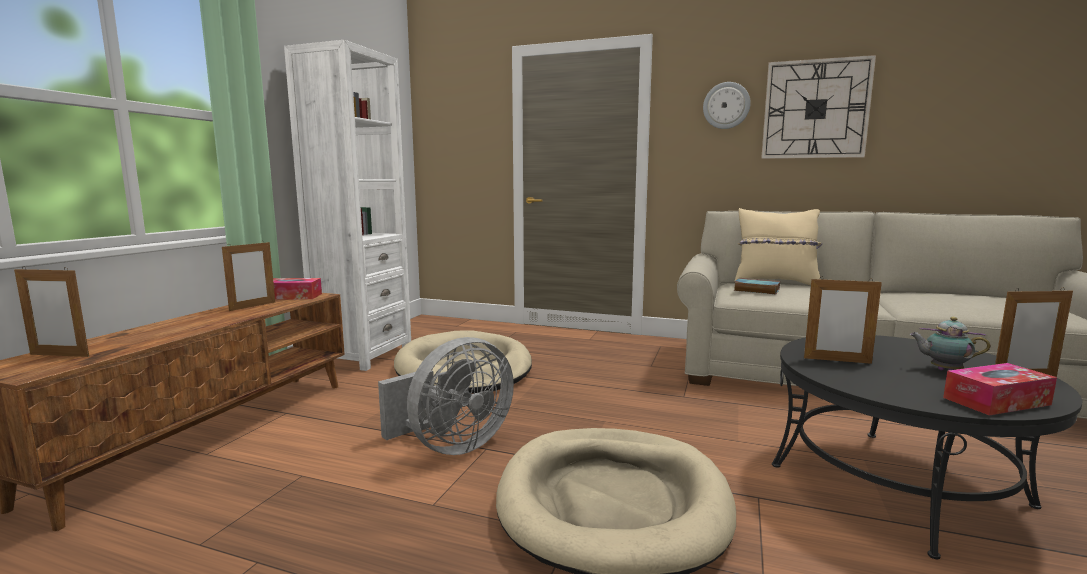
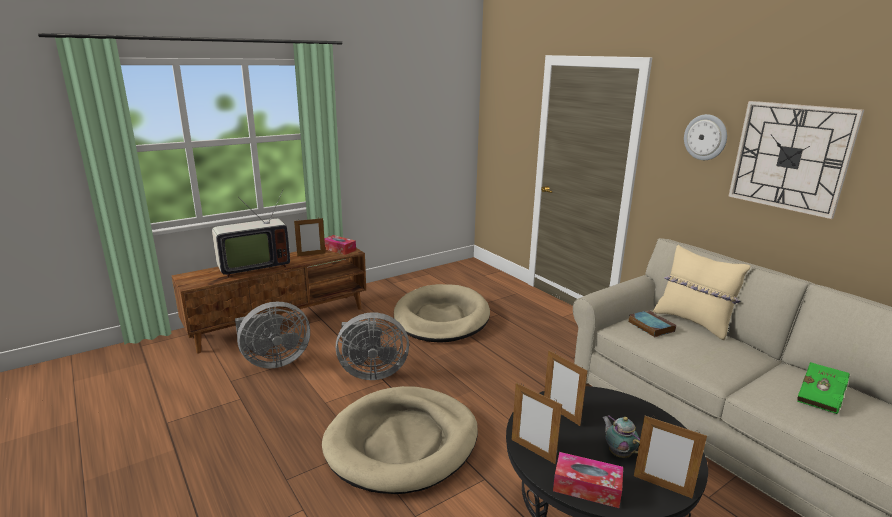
camera: 35 degrees right, 10 degrees up
(59, 355) = (207, 275): picture frame -> picture frame (533, 451)
(155, 332) = (252, 267): none -> television
(262, 486) = (273, 361): none -> grey fan
(363, 355) = (399, 287): white bookcase -> none
(949, 299) = (820, 398): none -> green book

